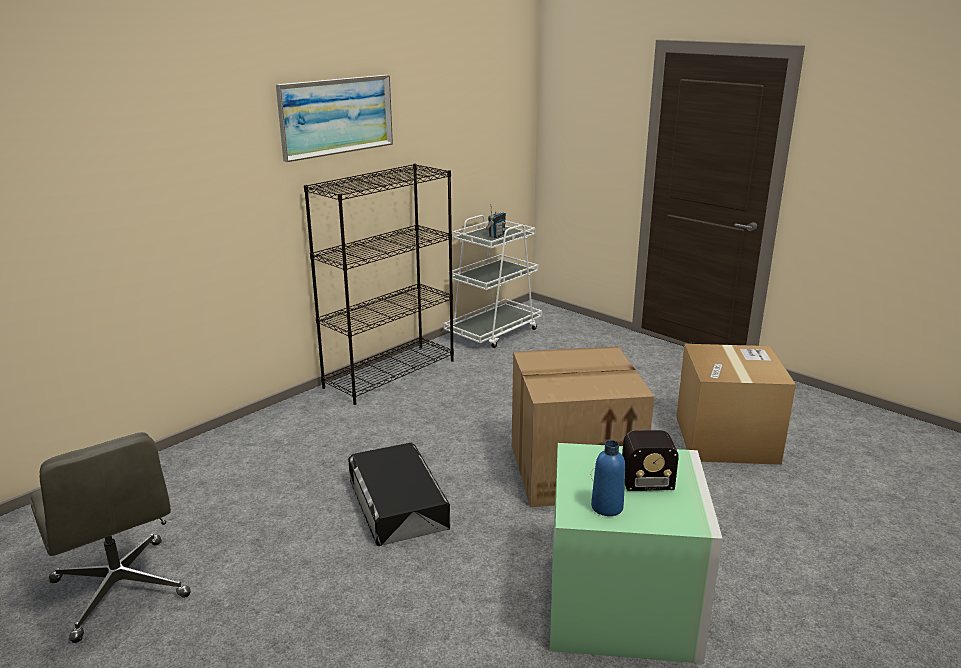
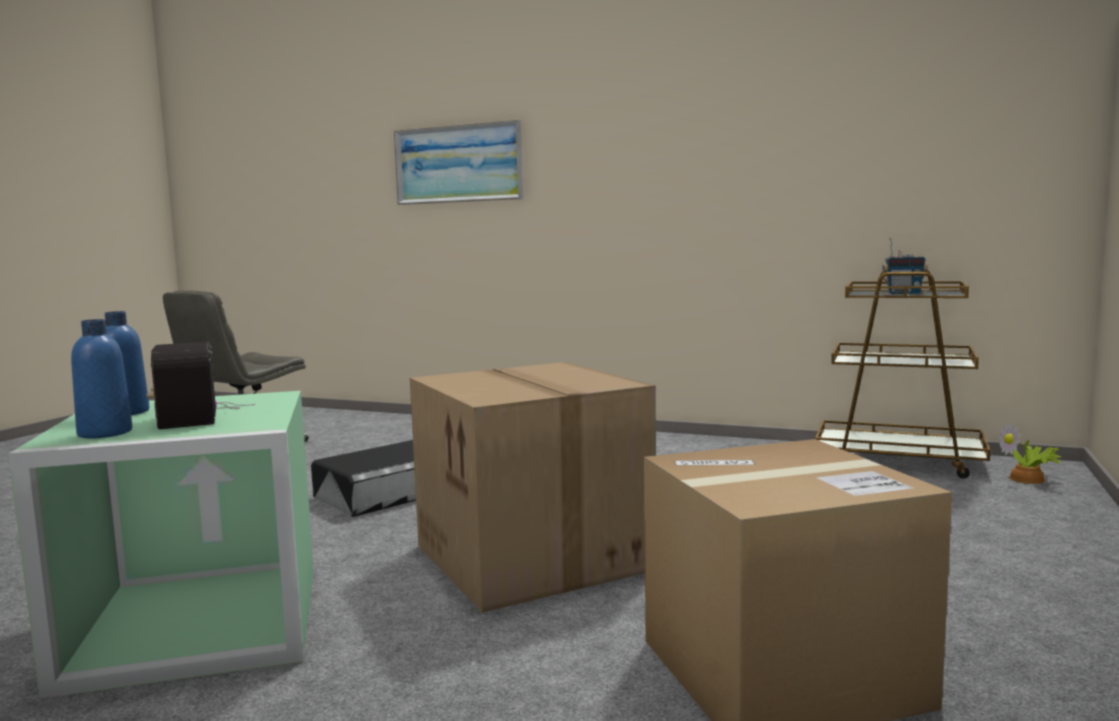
camera: 70 degrees right, 15 degrees down
(336, 116) = (666, 106): picture -> picture (458, 164)
(390, 373) = (684, 443): black bookcase -> none
(493, 332) = (899, 461): white cart -> brown cart
(548, 318) = (1029, 479): none -> potted plant
(677, 508) = (105, 433): none -> blue bottle

